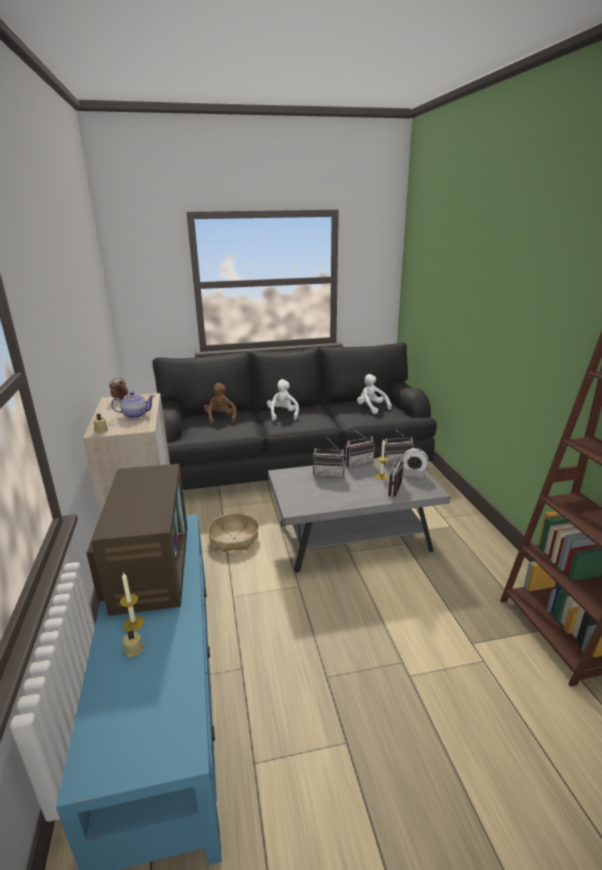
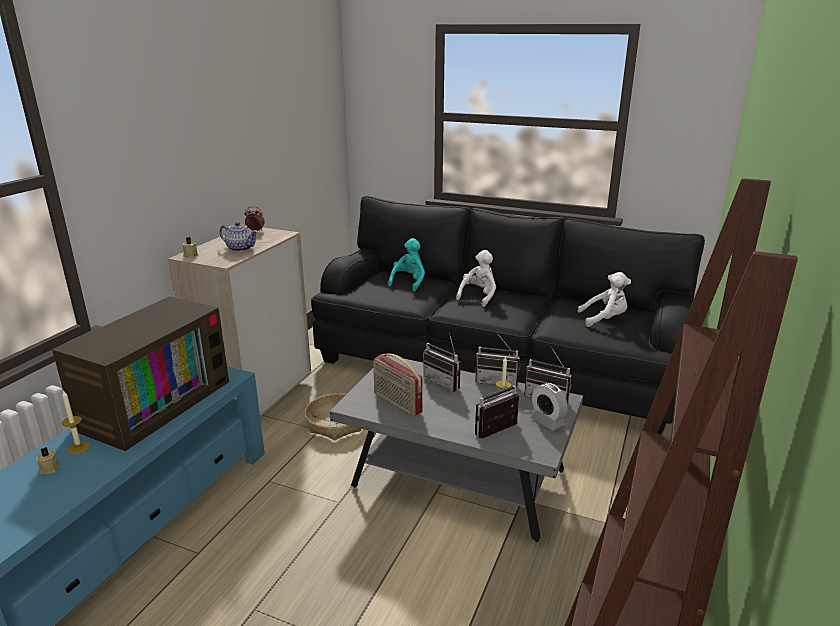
camera: 35 degrees right, 0 degrees up
(221, 418) = (409, 282): brown plush toy -> turquoise plush toy
(319, 496) = (397, 403): none -> radio
(371, 408) = (604, 319): white plush toy -> white plush toy turned 90 degrees clockwise

